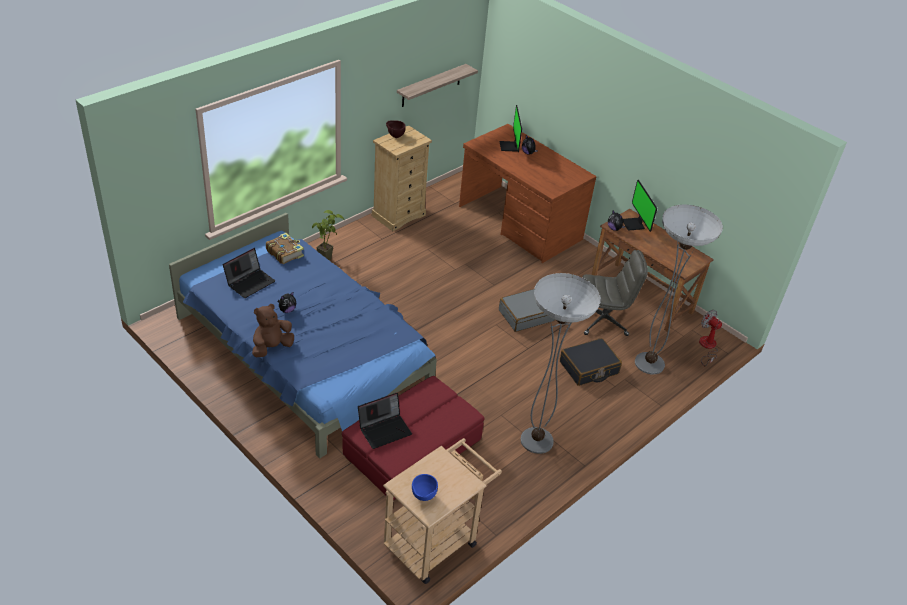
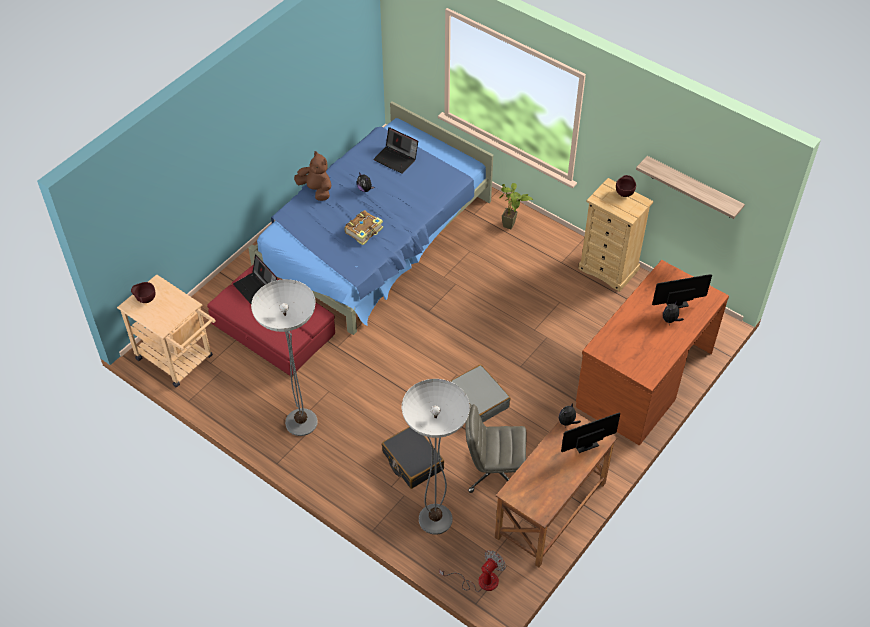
camera: 85 degrees right, 10 degrees up
(285, 253) = (445, 171): book -> book (364, 231)
(423, 497) = (145, 299): blue bowl -> brown bowl
(603, 320) = (494, 472): grey office chair -> grey office chair turned 105 degrees clockwise

